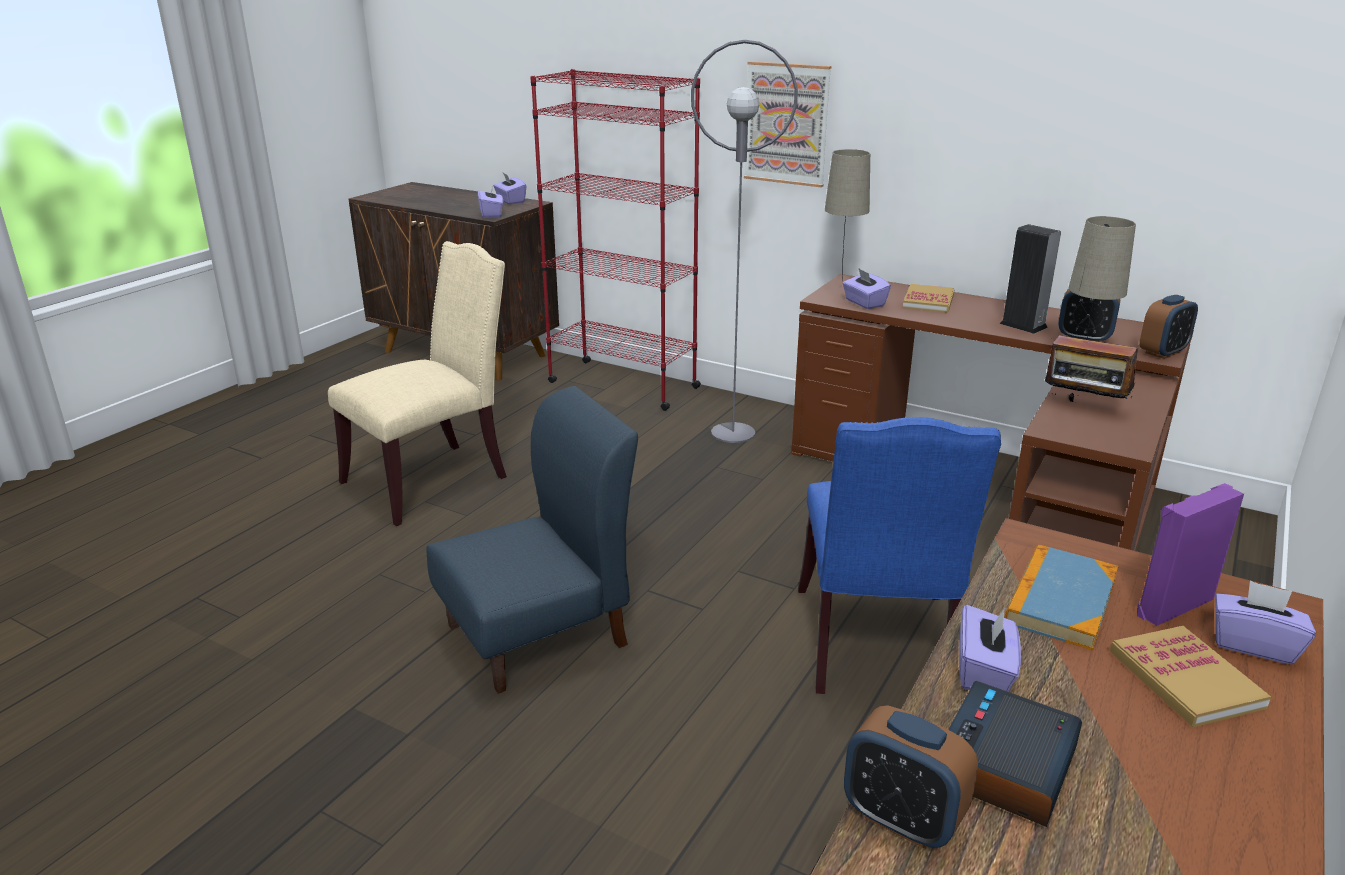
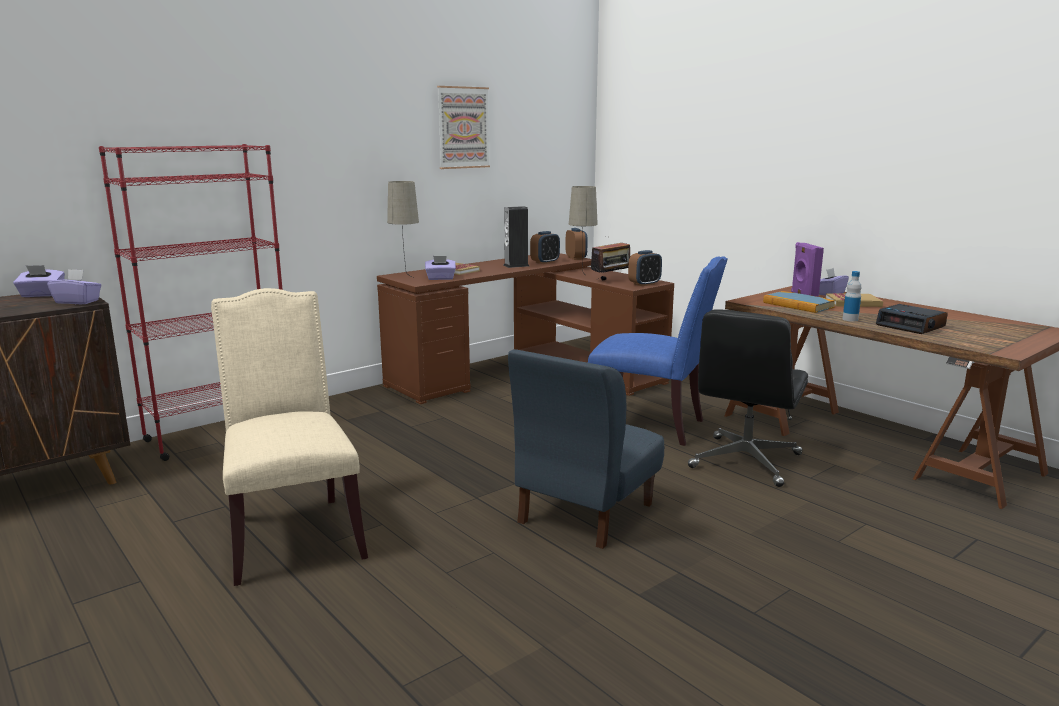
camera: 70 degrees left, 10 degrees down
(538, 635) = (584, 513): blue chair -> blue chair turned 135 degrees counterclockwise
(733, 432) = (366, 413): grey floor lamp -> none
(787, 124) = (318, 174): picture -> picture (463, 127)
(797, 770) = (745, 462): none -> black office chair
(902, 819) = (946, 339): alarm clock -> alarm clock (644, 284)
(984, 671) = (850, 319): purple tissue box -> bottle

